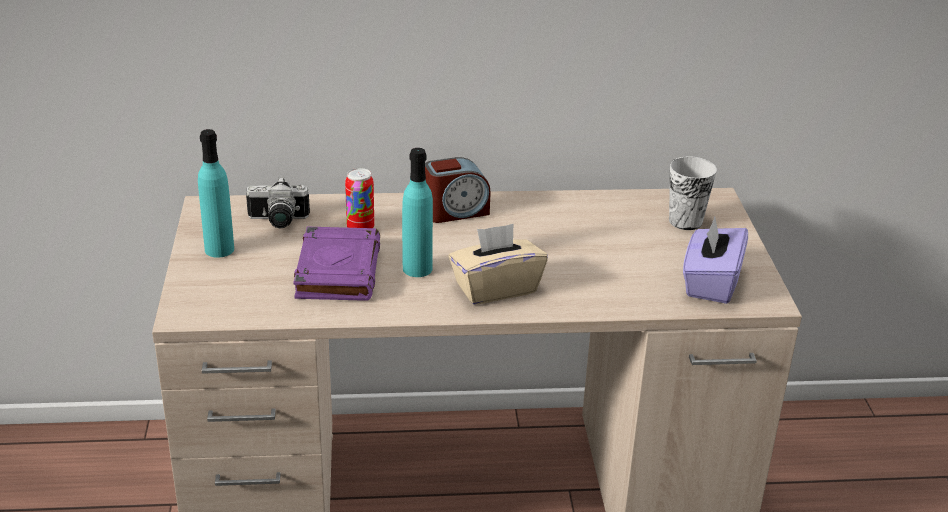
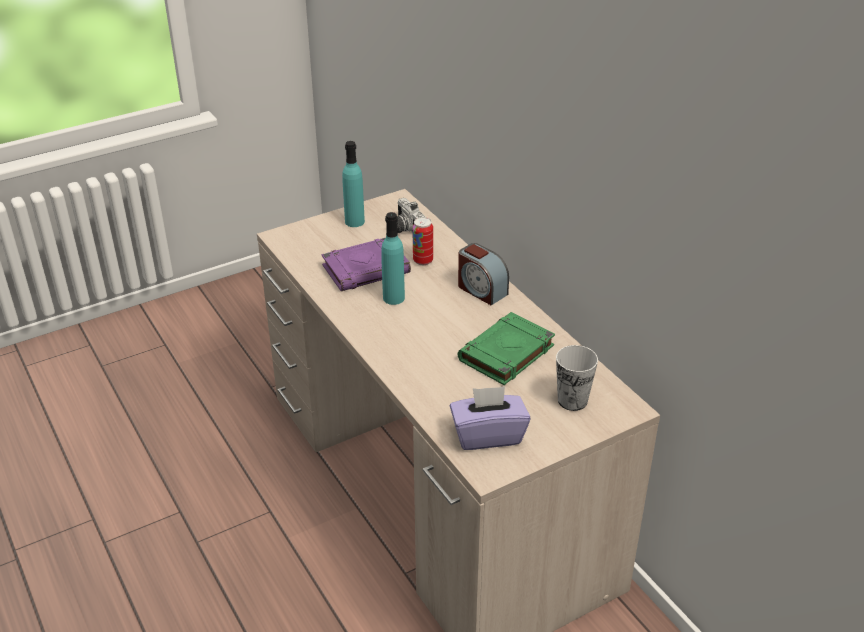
camera: 65 degrees right, 5 degrees up
(495, 288) = (396, 336): beige tissue box -> none
(583, 232) = (506, 354): none -> green book

